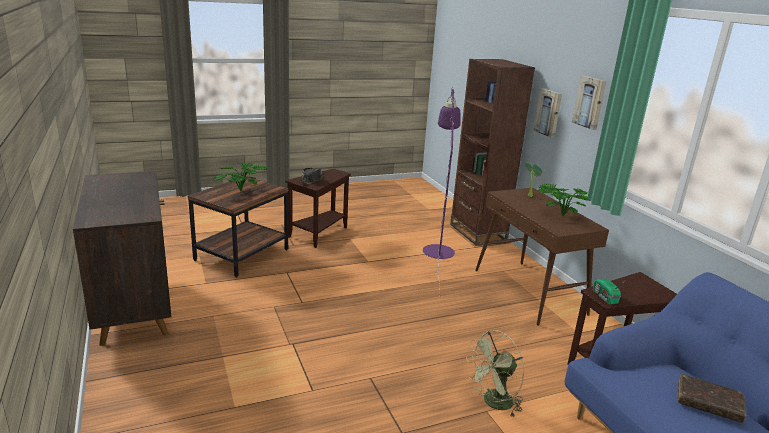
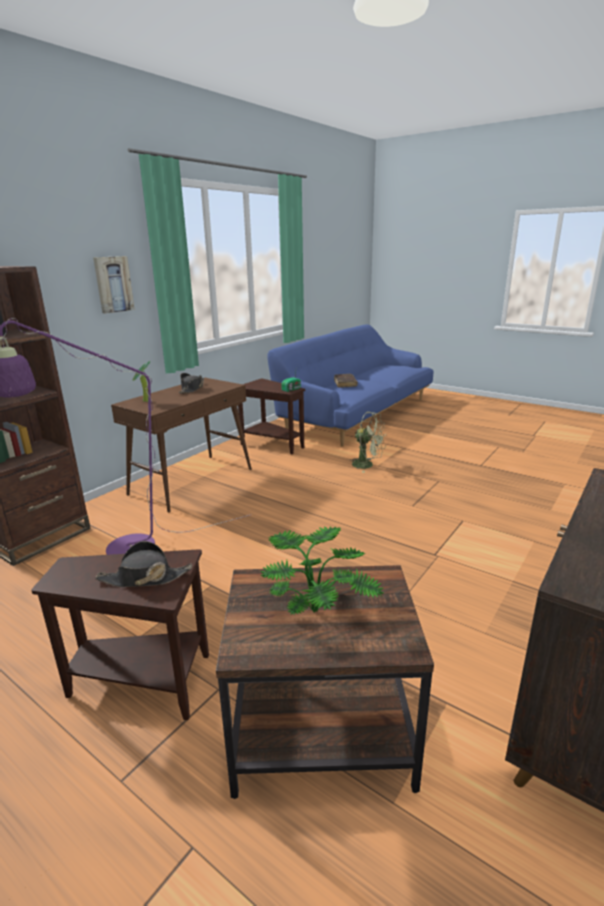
camera: 120 degrees left, 0 degrees up
(549, 112) = (57, 318): picture -> none
(559, 215) = (192, 389): potted plant -> black hat

